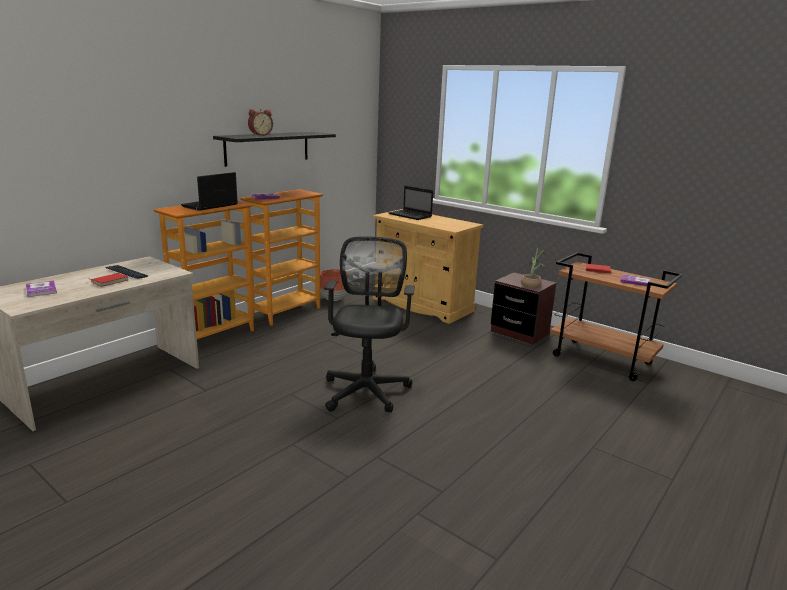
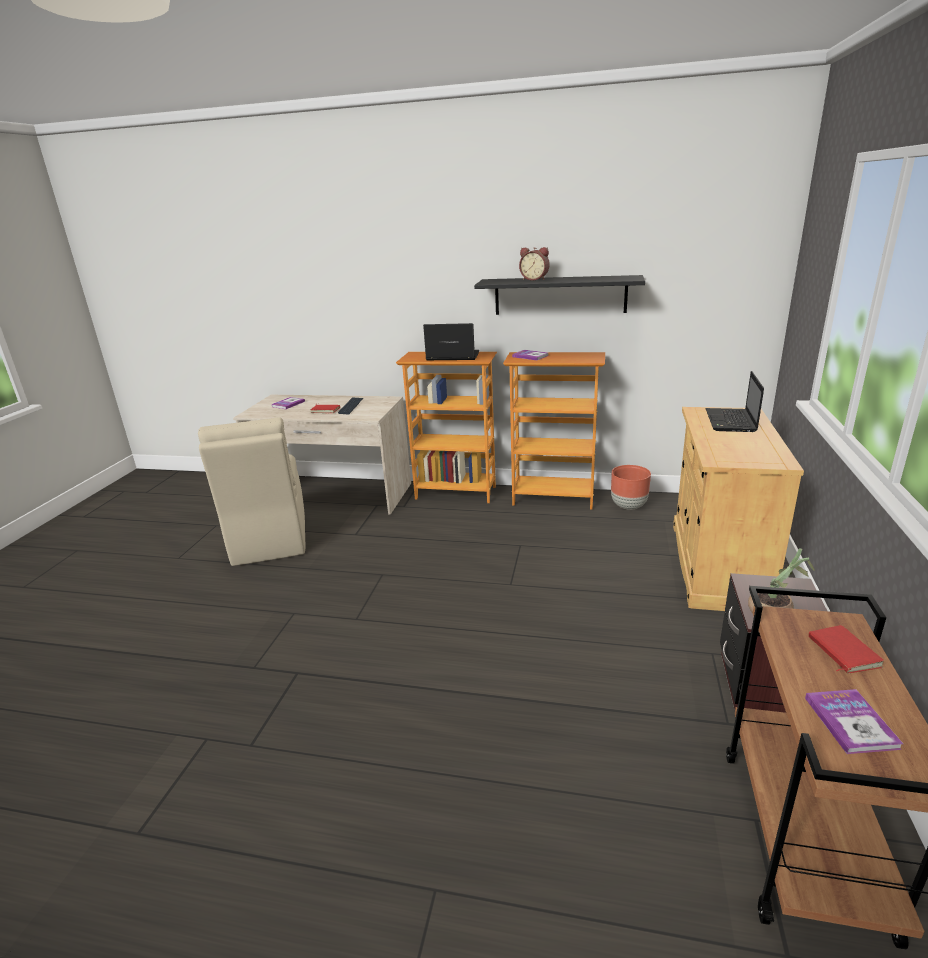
camera: 65 degrees right, 5 degrees up
(135, 434) = (269, 540): none -> beige chair
(367, 389) = (430, 613): black office chair -> none

